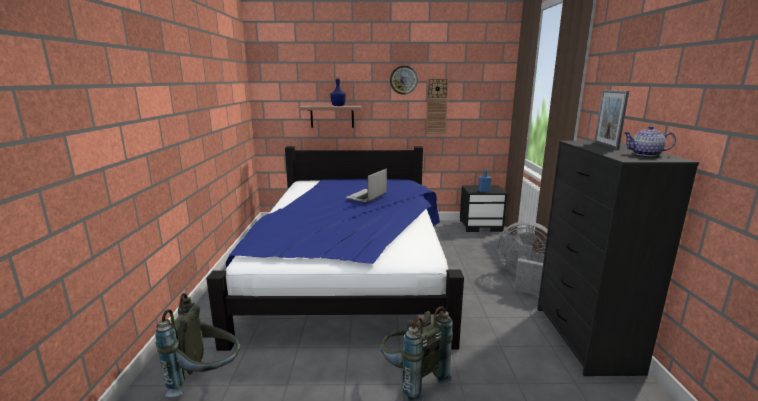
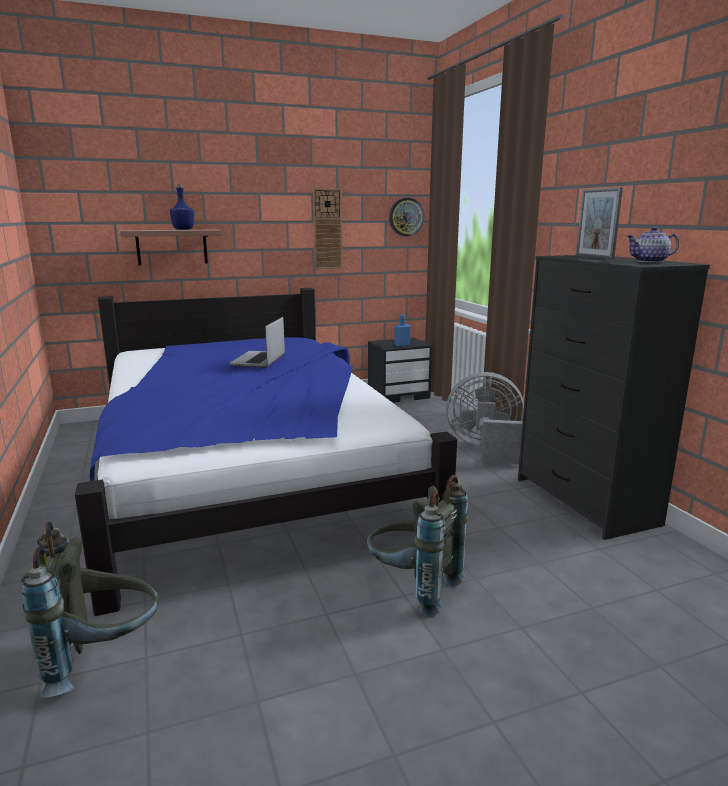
camera: 20 degrees left, 0 degrees up
(403, 80) = (278, 191): wall clock -> wall clock (406, 217)

